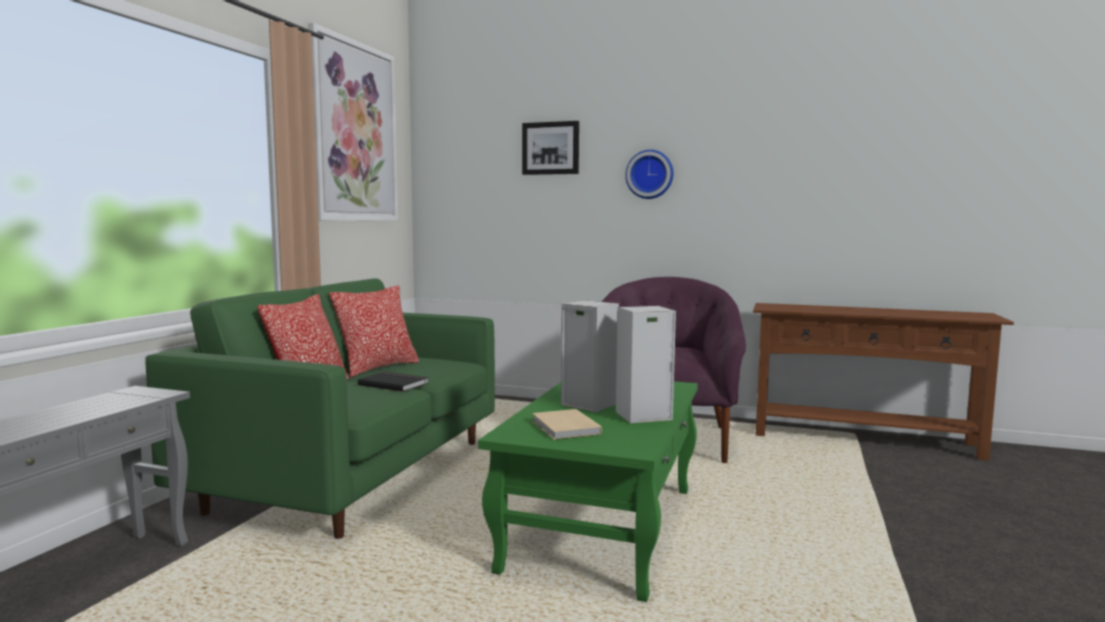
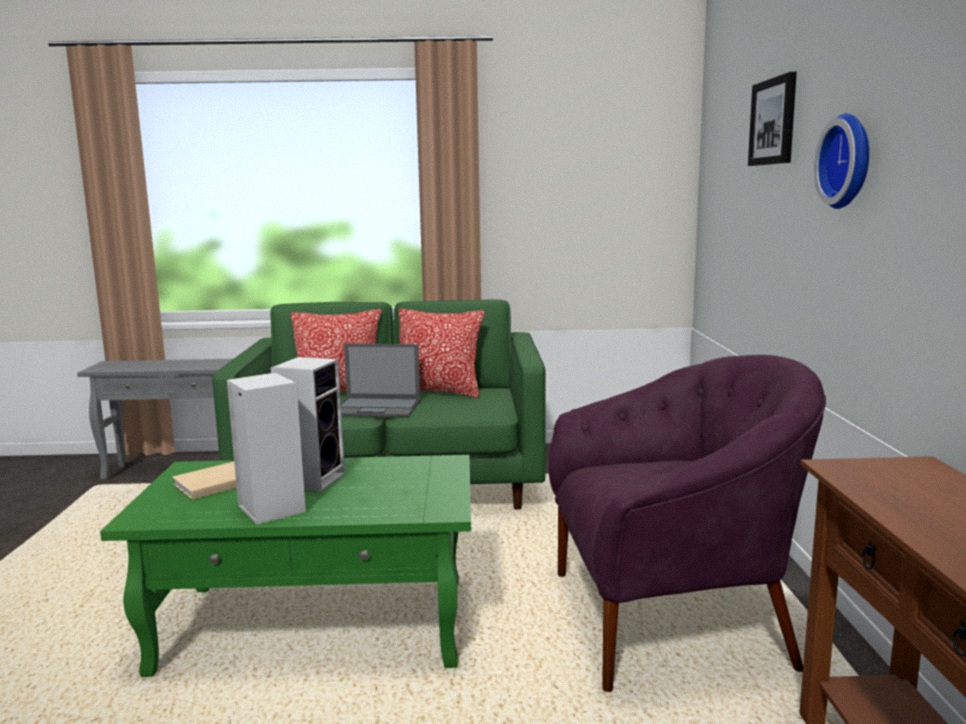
camera: 70 degrees right, 5 degrees up
(354, 132) = (572, 130): picture -> none
(394, 384) = (378, 408): black book -> laptop

